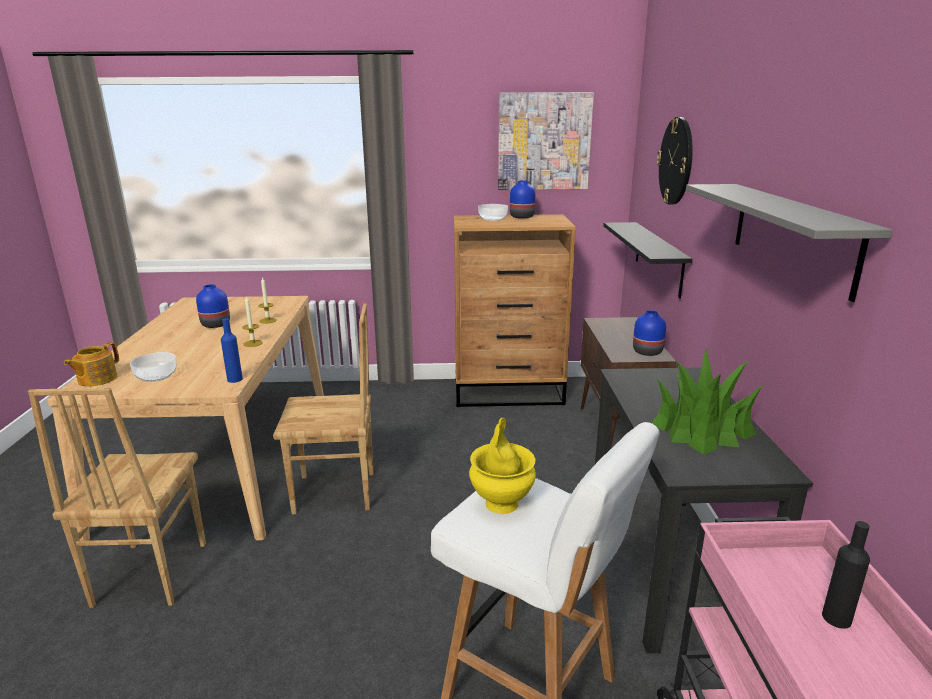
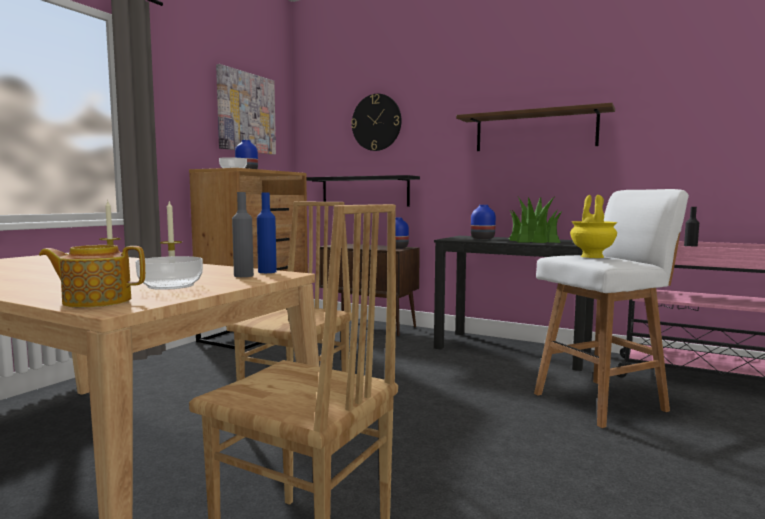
camera: 60 degrees left, 15 degrees down
(96, 379) = (96, 301): teapot -> teapot turned 120 degrees clockwise
(210, 379) = (243, 275): none -> grey bottle
(216, 324) = (52, 268): blue vase -> blue vase (483, 238)
(792, 235) = (535, 131): grey shelf -> brown shelf

